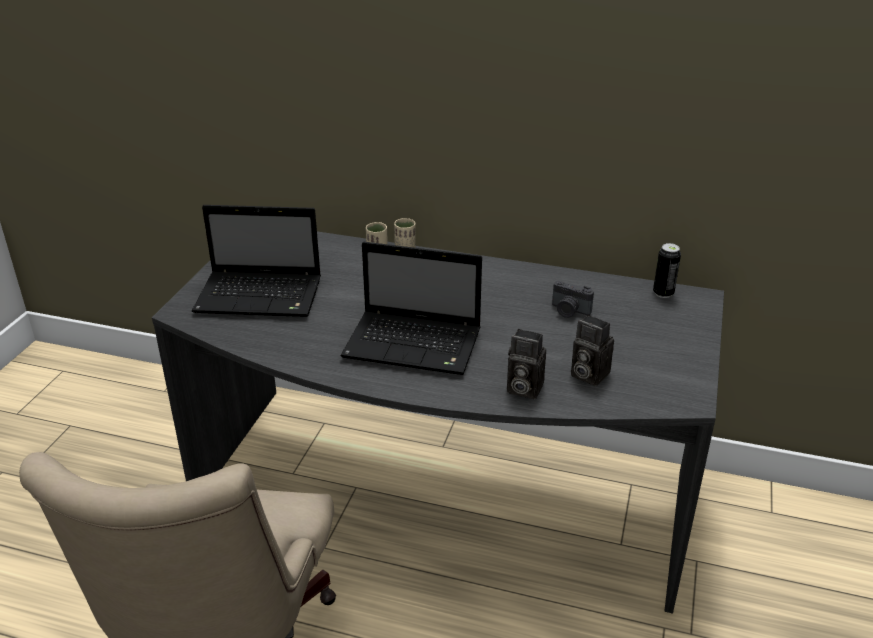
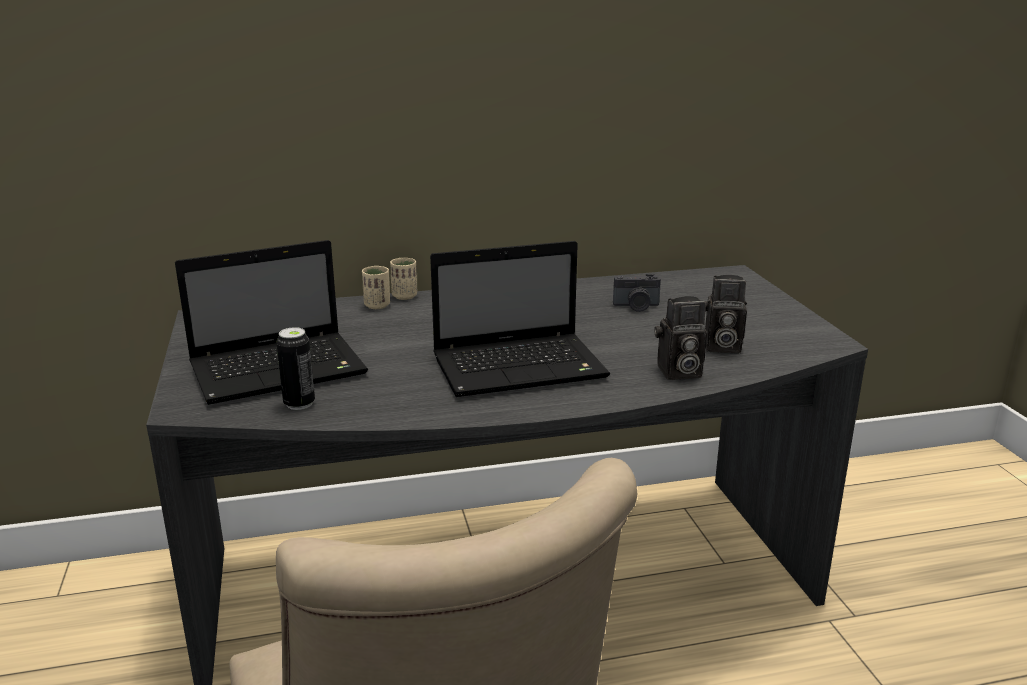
camera: 30 degrees left, 10 degrees down
(663, 293) = (699, 276): can -> can (299, 404)

